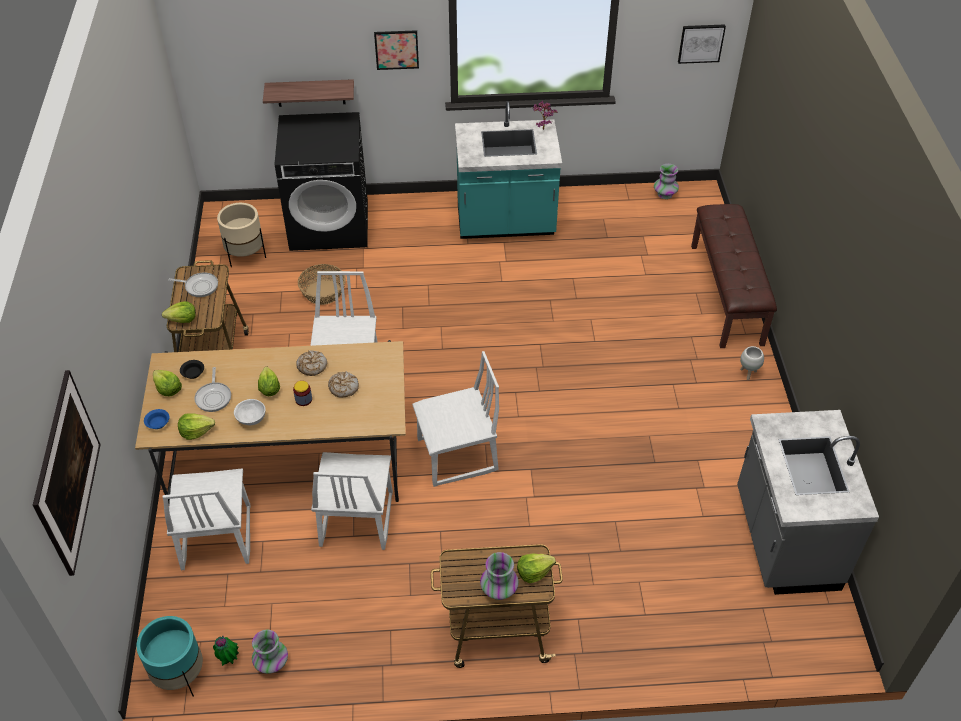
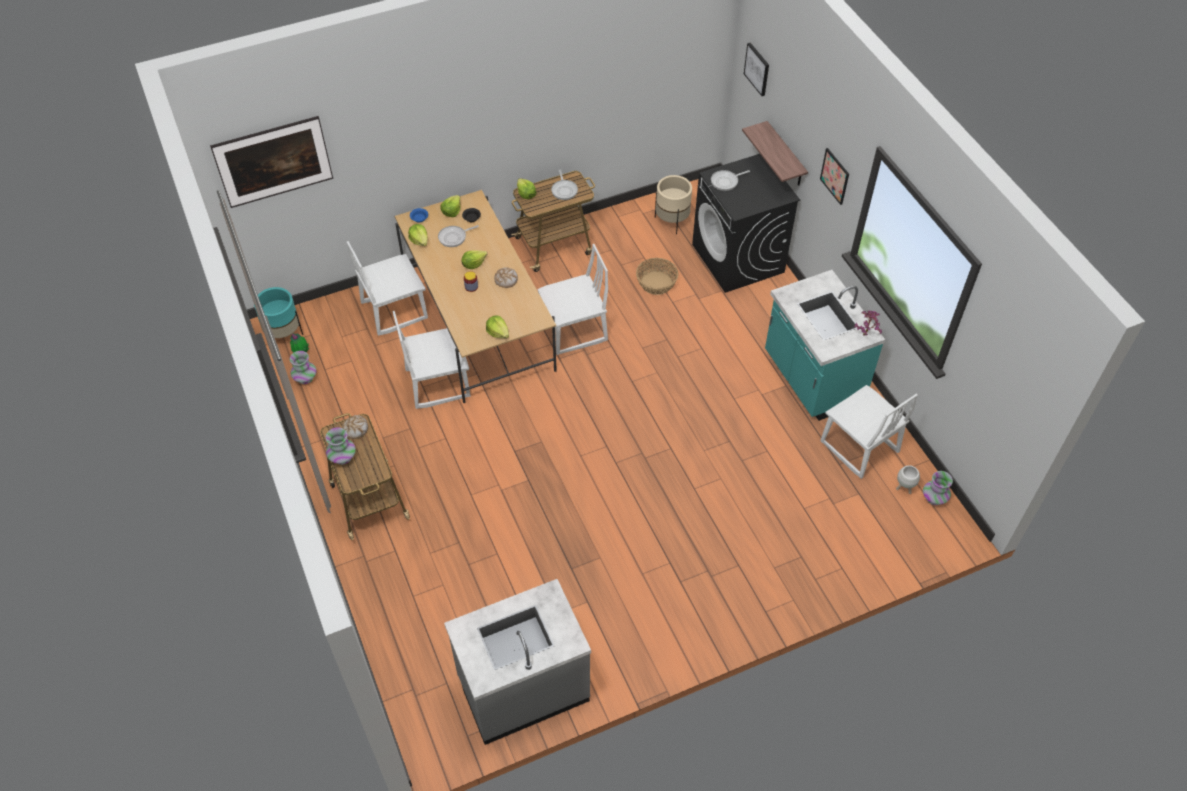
camera: 70 degrees right, 5 degrees up
(251, 420) = (441, 265): white bowl -> none
(301, 150) = (726, 182): none -> frying pan
(343, 387) = (492, 305): bread -> bread (355, 429)
(457, 456) = (522, 427): white chair -> white chair (858, 447)
(534, 572) = (364, 474): lettuce -> lettuce (498, 332)
(701, 43) = (1012, 399): picture -> picture (757, 69)
(727, 294) = (813, 585): brown bench -> none
(748, 373) = (712, 623): white planter -> white planter (904, 488)

